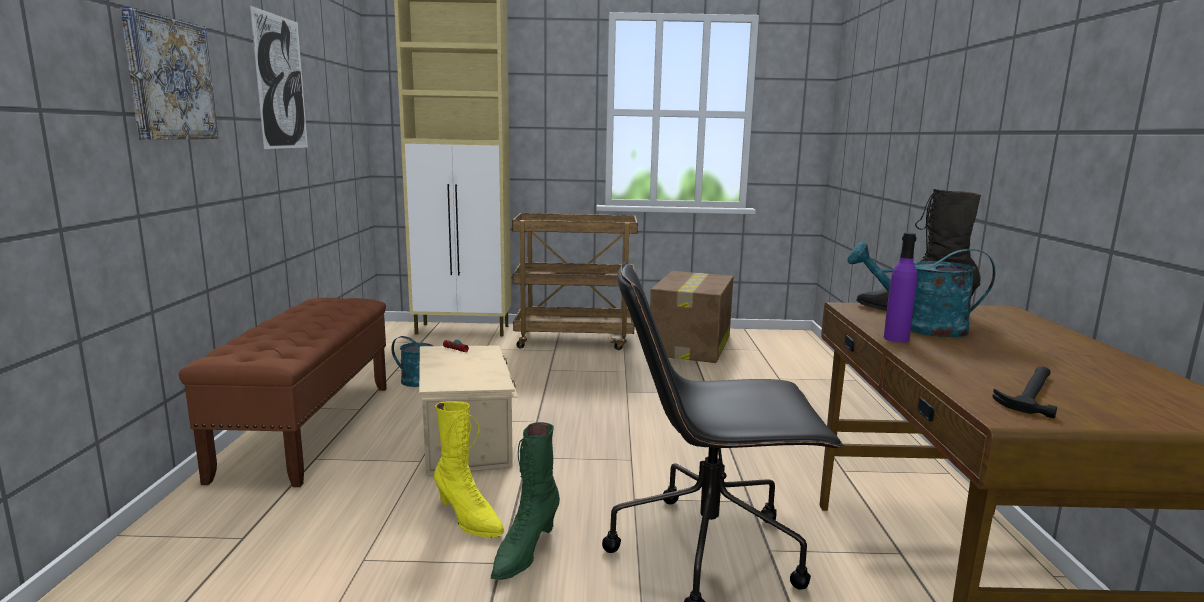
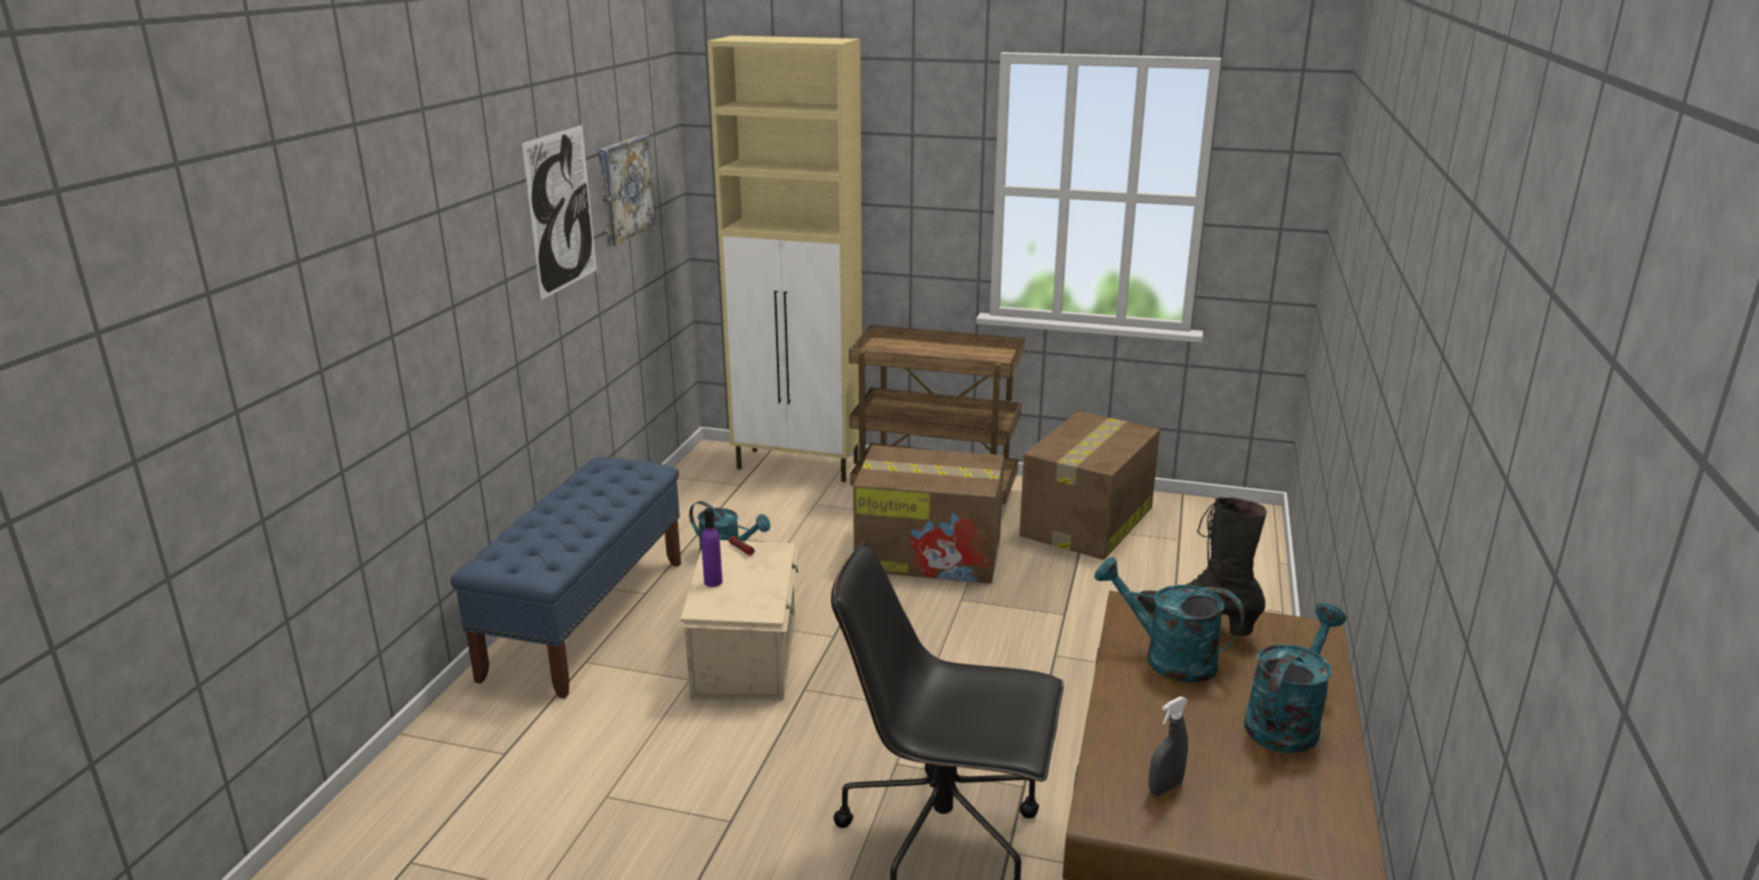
camera: 15 degrees right, 10 degrees up
(169, 79) = (434, 280): picture -> picture (624, 188)
(308, 428) = (586, 617): brown bench -> blue bench
(468, 518) = (716, 763): yellow boot -> none
(524, 552) = (757, 812): green boot -> none
(589, 369) = (931, 554): none -> cardboard box
(896, 339) = (1118, 677): purple bottle -> purple bottle (713, 582)
(1031, 392) = (1165, 788): hammer -> grey spray bottle
(1060, 350) = (1287, 720): none -> turquoise watering can

